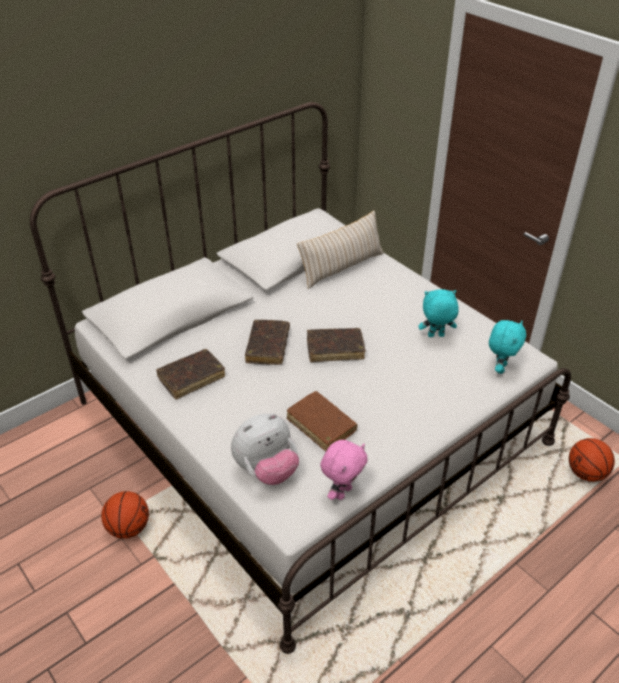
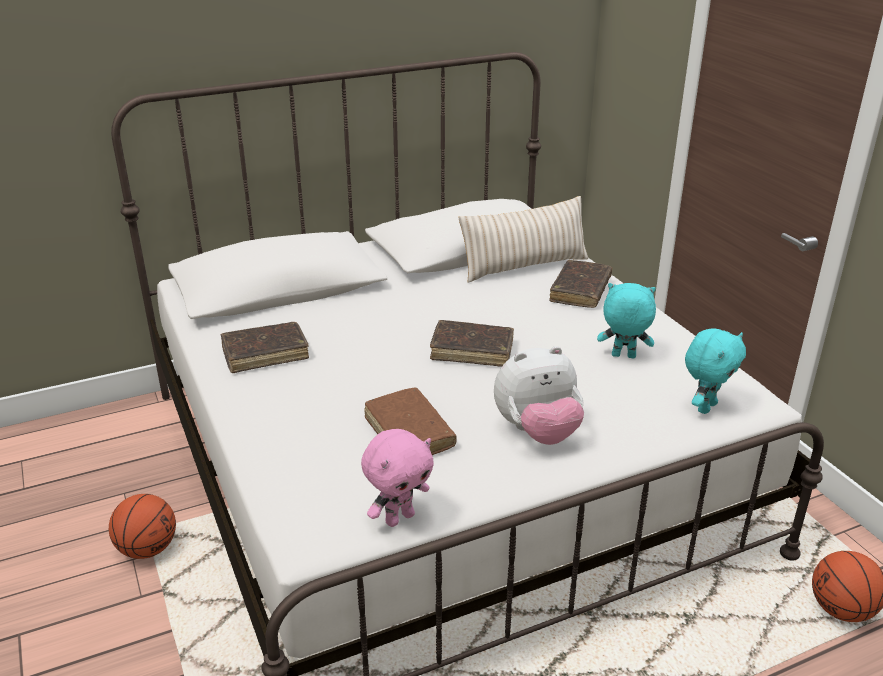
camera: 15 degrees right, 10 degrees down
(266, 470) = (306, 472): plush toy -> plush toy (537, 432)
(268, 347) = (382, 336): brown book -> brown book (580, 291)

